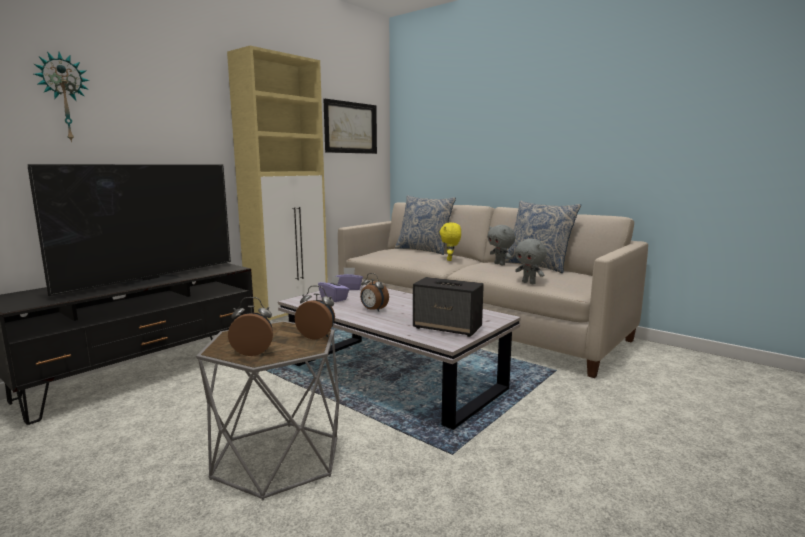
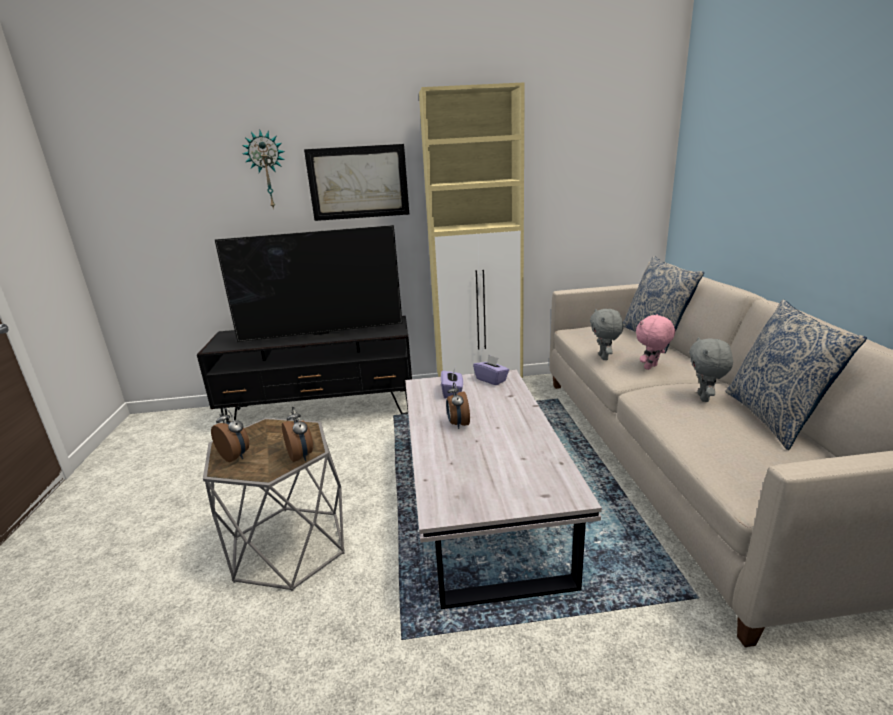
camera: 45 degrees right, 10 degrees up
(350, 128) = (600, 157): picture -> picture (358, 182)
(448, 328) = (479, 487): speaker -> none
(450, 260) = (651, 367): yellow plush toy -> pink plush toy
(529, 283) = (696, 451): grey plush toy -> grey plush toy (604, 357)

